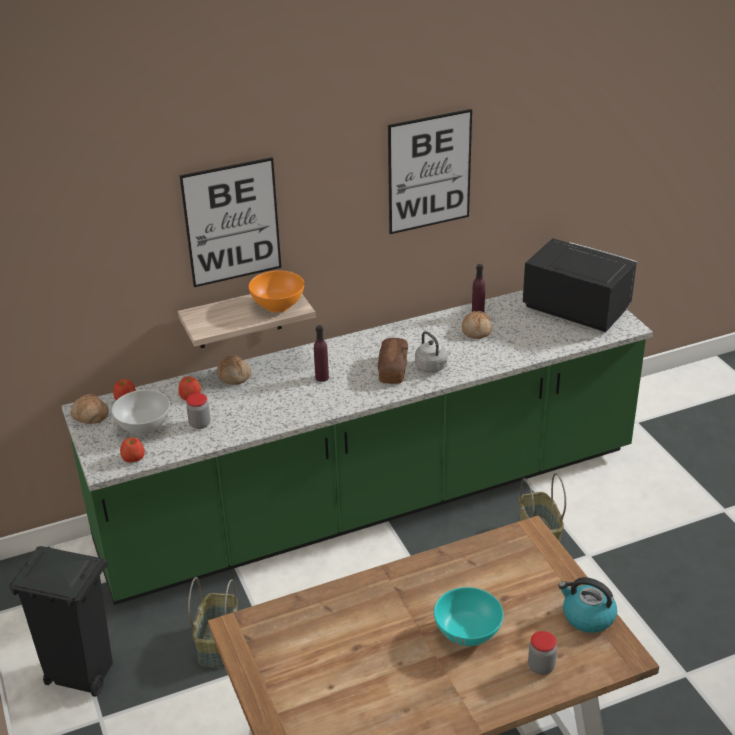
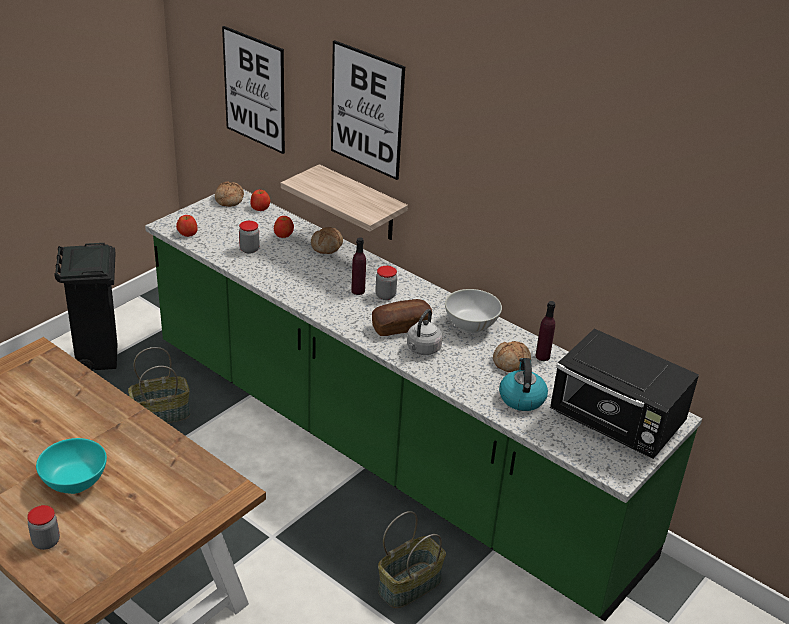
camera: 60 degrees right, 0 degrees up
(143, 427) = (229, 226): white bowl -> white bowl (470, 325)
(277, 305) = (363, 205): orange bowl -> none
(340, 365) = (385, 295): none -> jar
(429, 172) = (544, 172): picture -> picture (254, 90)
(575, 309) = (616, 424): black microwave -> black microwave turned 120 degrees clockwise
(587, 616) = (127, 560): kettle -> kettle (521, 398)

